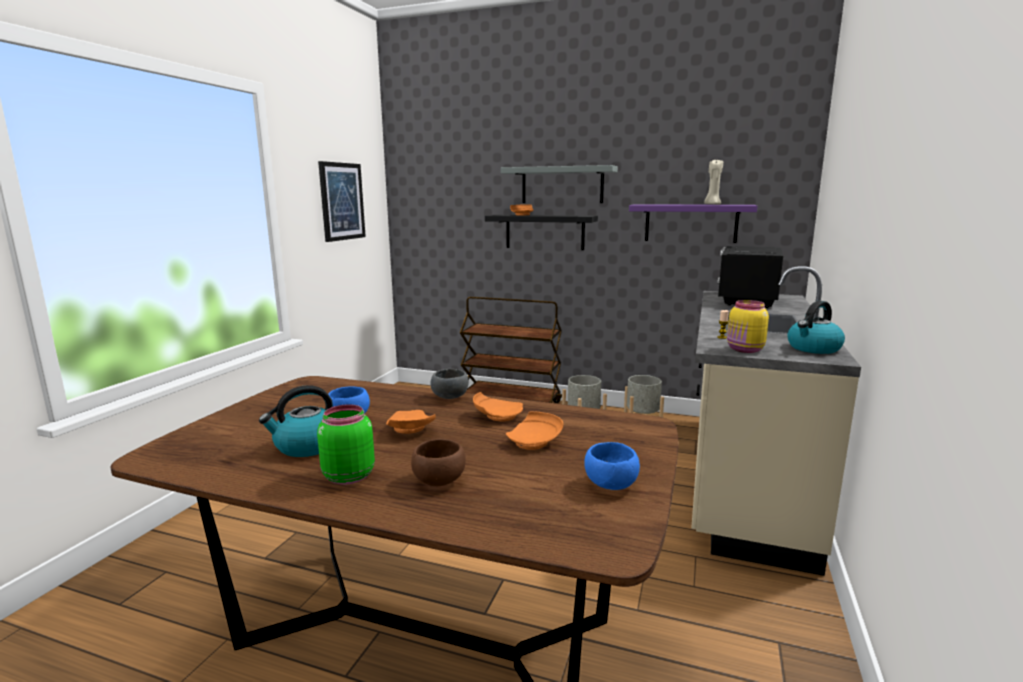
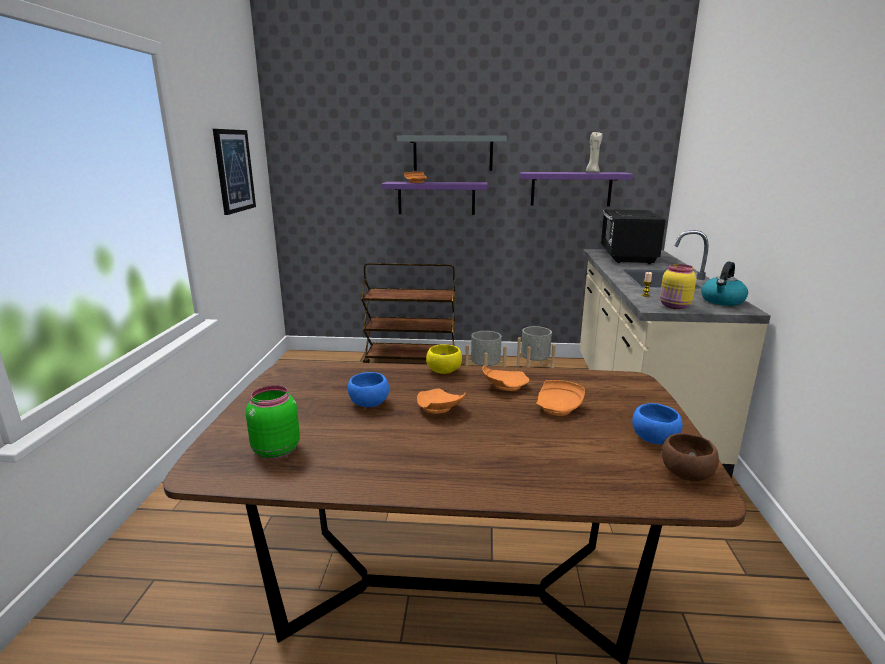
camera: 15 degrees left, 5 degrees up
(307, 446) = (357, 438): kettle -> none
(347, 476) = (426, 464): green jar -> green jar (275, 450)
(438, 480) = (512, 455): brown bowl -> brown bowl (684, 473)
(451, 397) = (445, 371): grey bowl -> yellow bowl
(544, 232) = (436, 198): black shelf -> purple shelf

